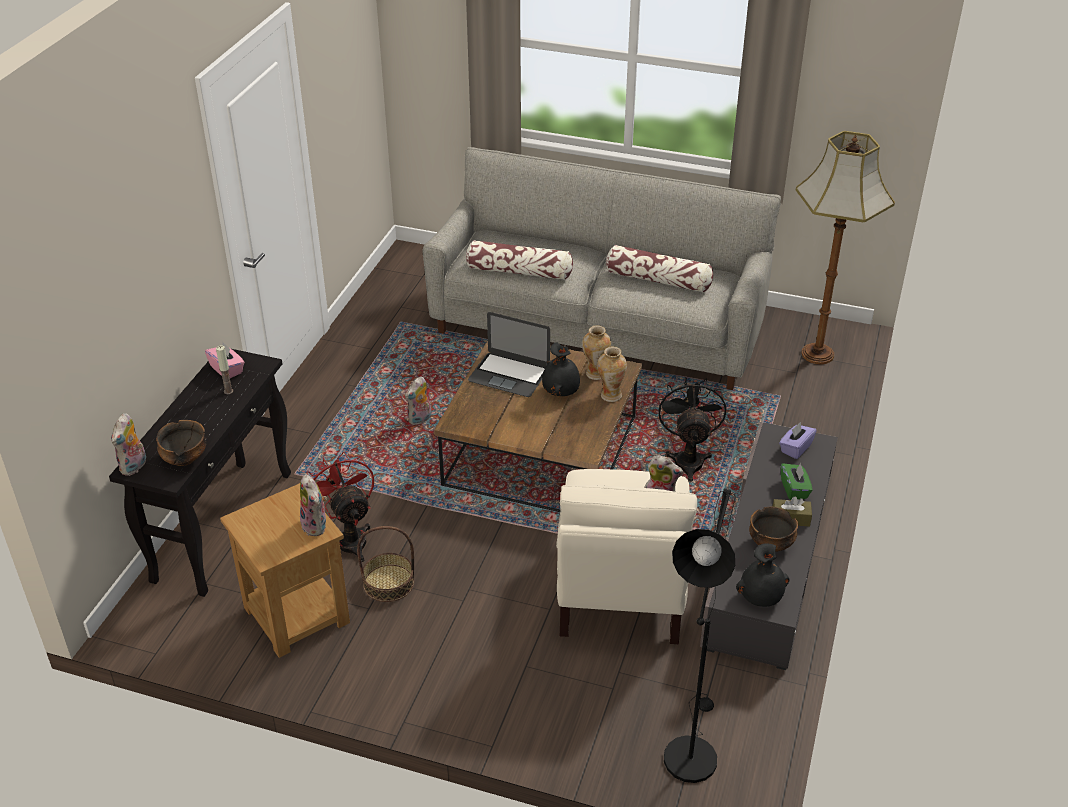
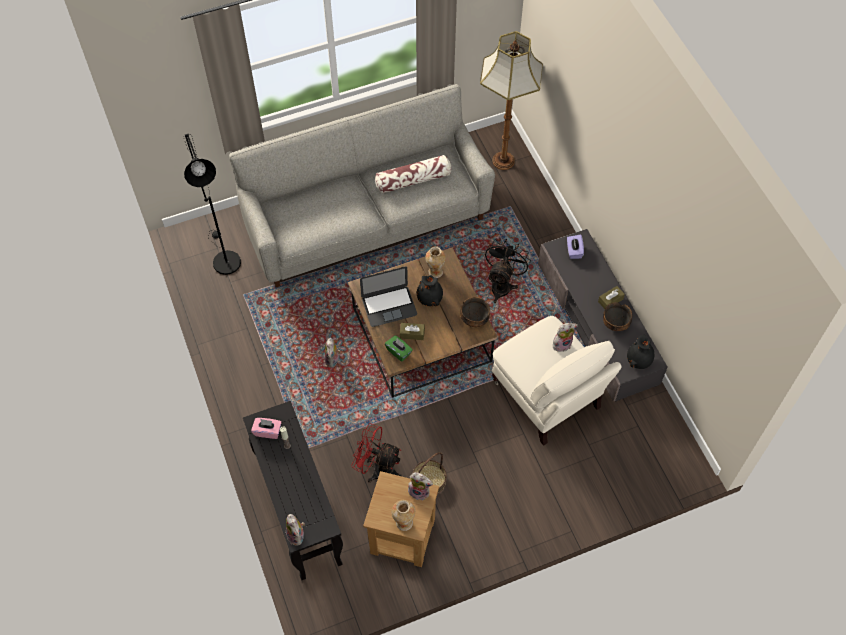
camera: 40 degrees left, 20 degrees up
(184, 459) = (319, 509): bowl -> bowl (474, 319)
(504, 410) = (412, 334): none -> brown tissue box
(519, 271) = (328, 226): pillow -> none
(610, 395) = (458, 282): vase -> vase (403, 522)
(688, 458) = (502, 285): black fan -> black fan turned 60 degrees clockwise
(690, 750) = (657, 462): black floor lamp -> black floor lamp (224, 258)
(794, 489) = (596, 280): green tissue box -> green tissue box (399, 352)

